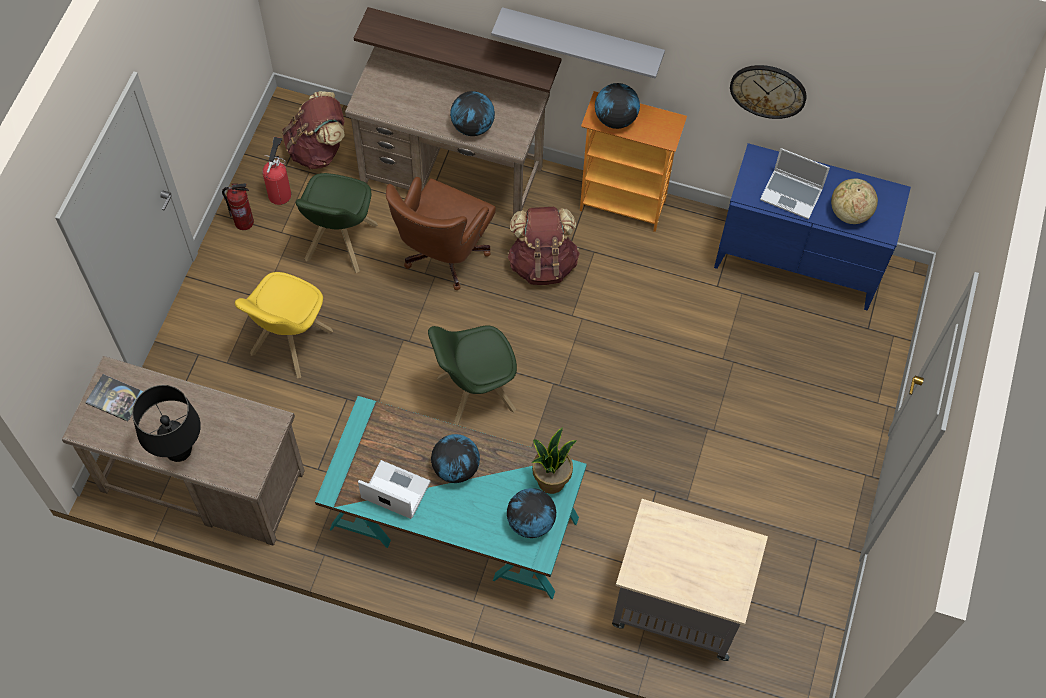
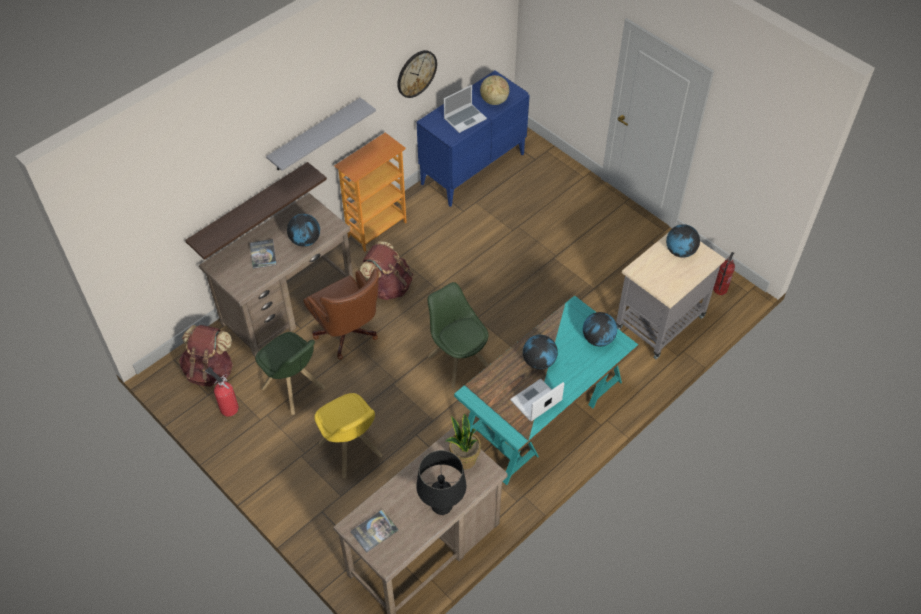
camera: 60 degrees left, 10 degrees down
(244, 222) = (235, 439): fire extinguisher -> fire extinguisher (719, 289)
(427, 96) = (263, 254): none -> book
(475, 393) = (457, 361): green chair -> green chair turned 135 degrees clockwise
(551, 480) = (575, 317): potted plant -> potted plant (464, 459)
(615, 119) = (362, 164): globe -> globe (680, 251)

